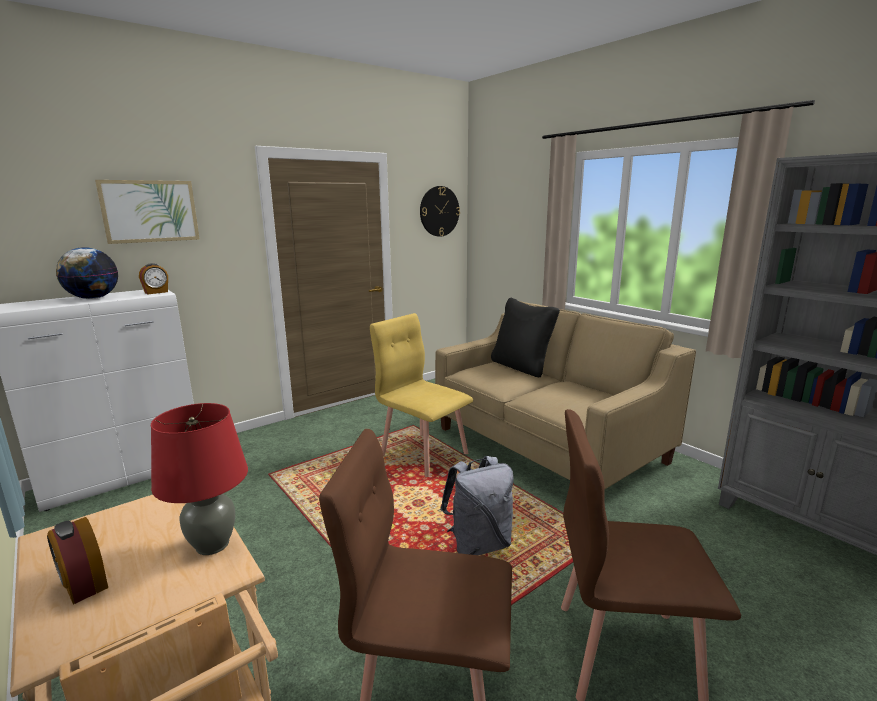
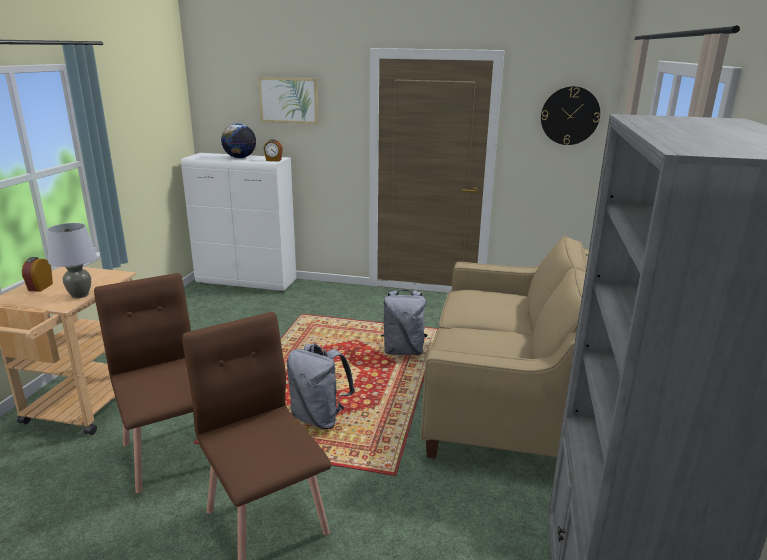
camera: 50 degrees right, 5 degrees up
(213, 545) = (80, 295): red table lamp -> grey table lamp
(424, 454) = (403, 351): yellow chair -> grey backpack
(521, 367) = (523, 307): black pillow -> none

